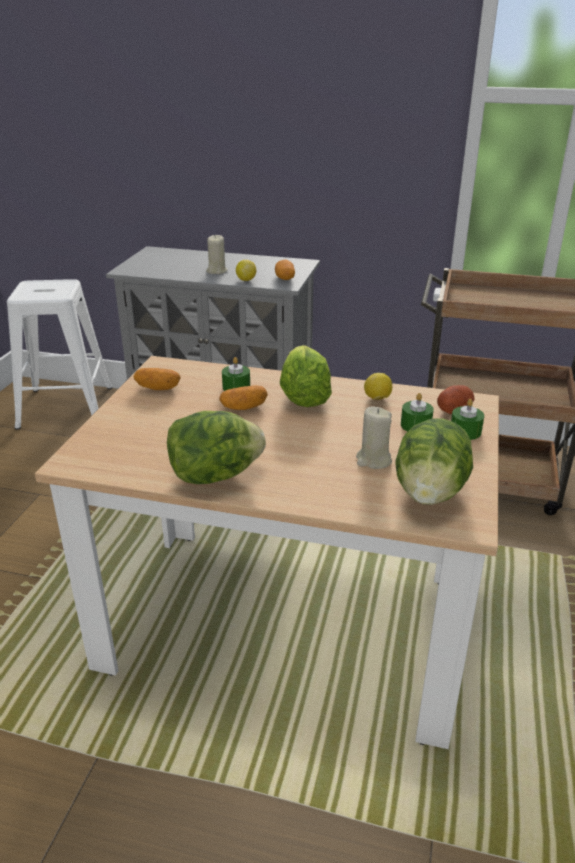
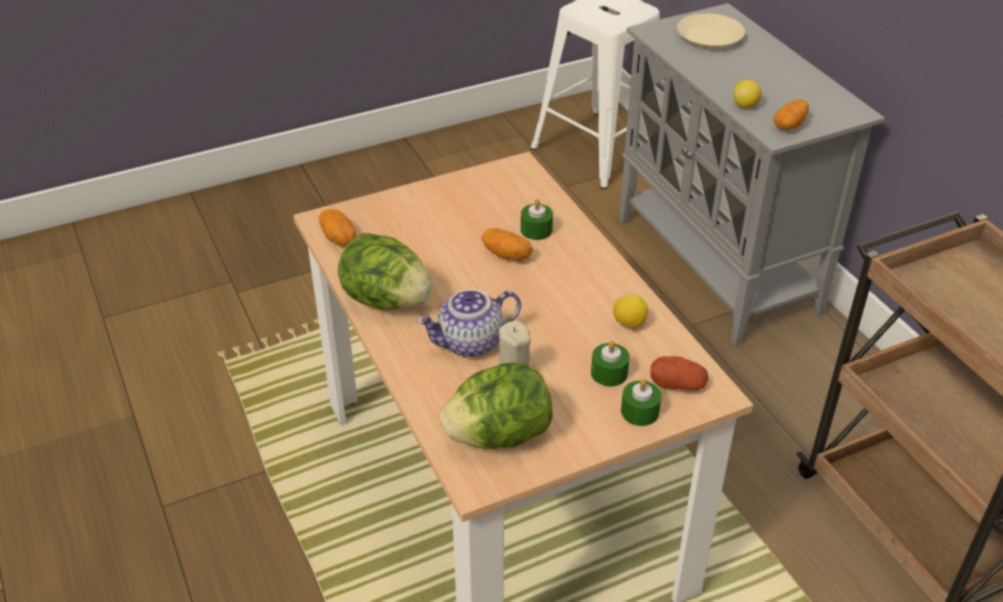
camera: 50 degrees right, 10 degrees up
(158, 388) = (478, 191): potato -> potato (339, 238)
(166, 261) = (708, 37): none -> beige plate
(216, 271) = (737, 77): beige candle -> none
(304, 396) = (573, 277): lettuce -> none
(316, 462) = (470, 343): none -> teapot

